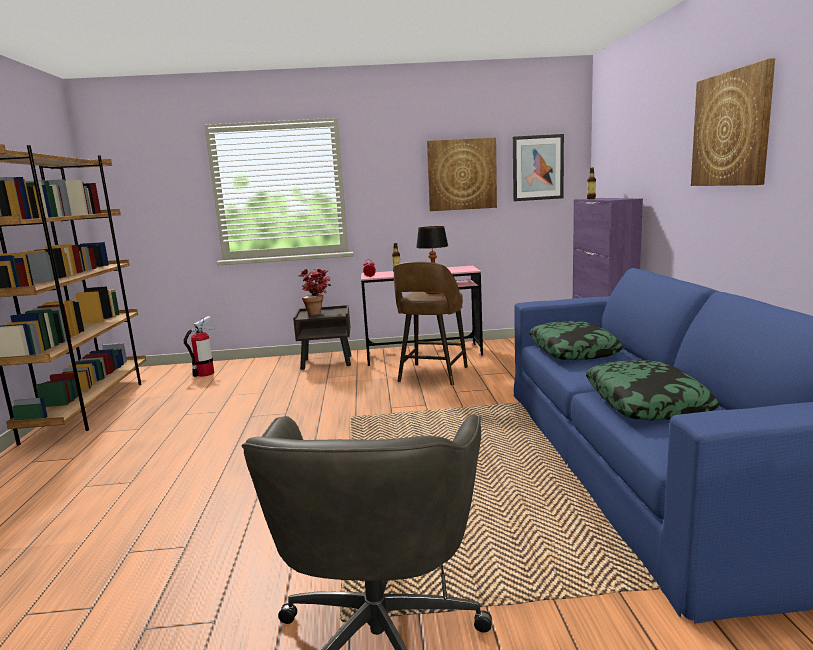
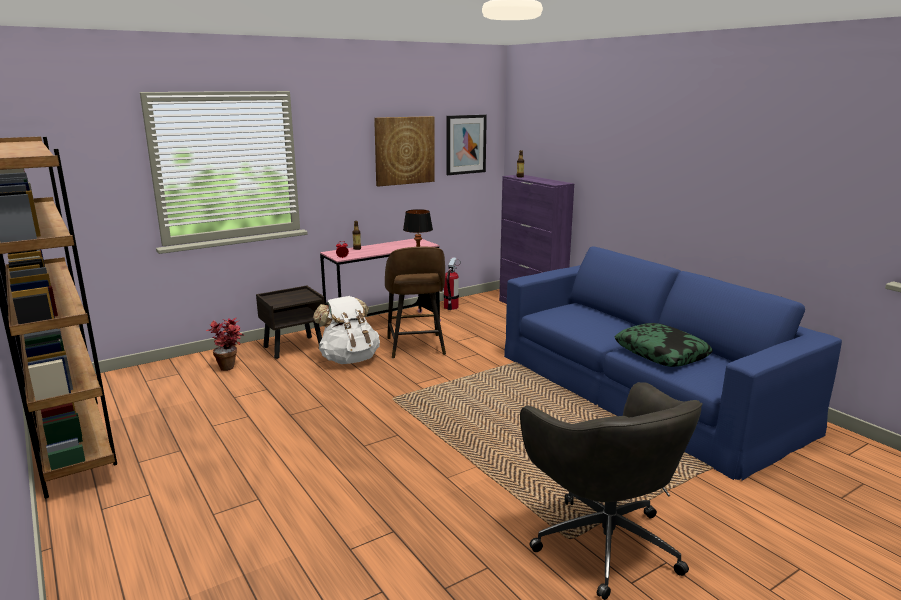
camera: 30 degrees left, 5 degrees up
(205, 374) = (165, 379): fire extinguisher -> fire extinguisher (451, 307)
(318, 313) = (287, 298): potted plant -> potted plant (230, 366)
(358, 378) = (349, 359): none -> white backpack
(573, 350) = (569, 316): pillow -> none
(731, 129) = (663, 148): picture -> none

